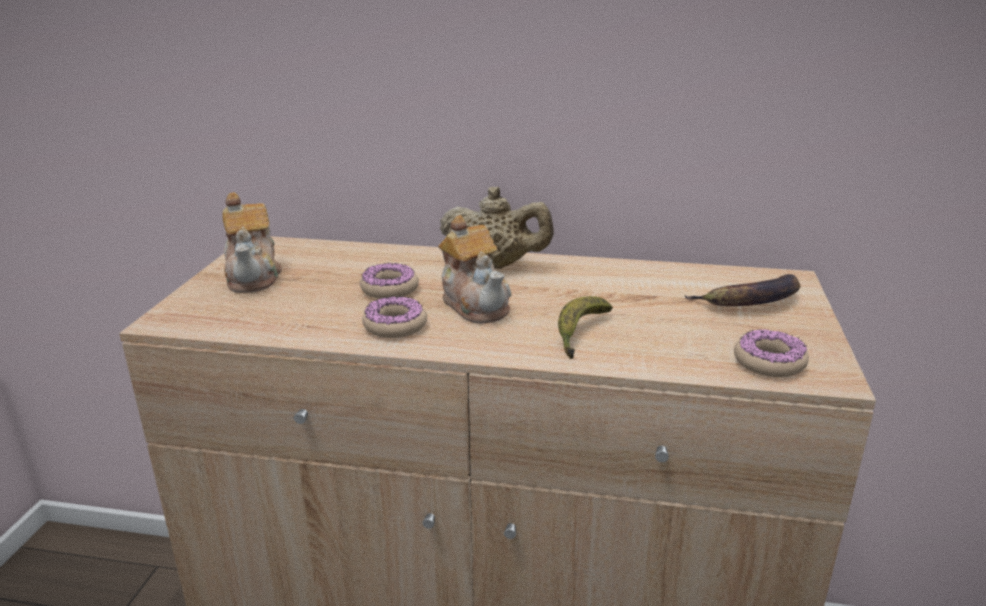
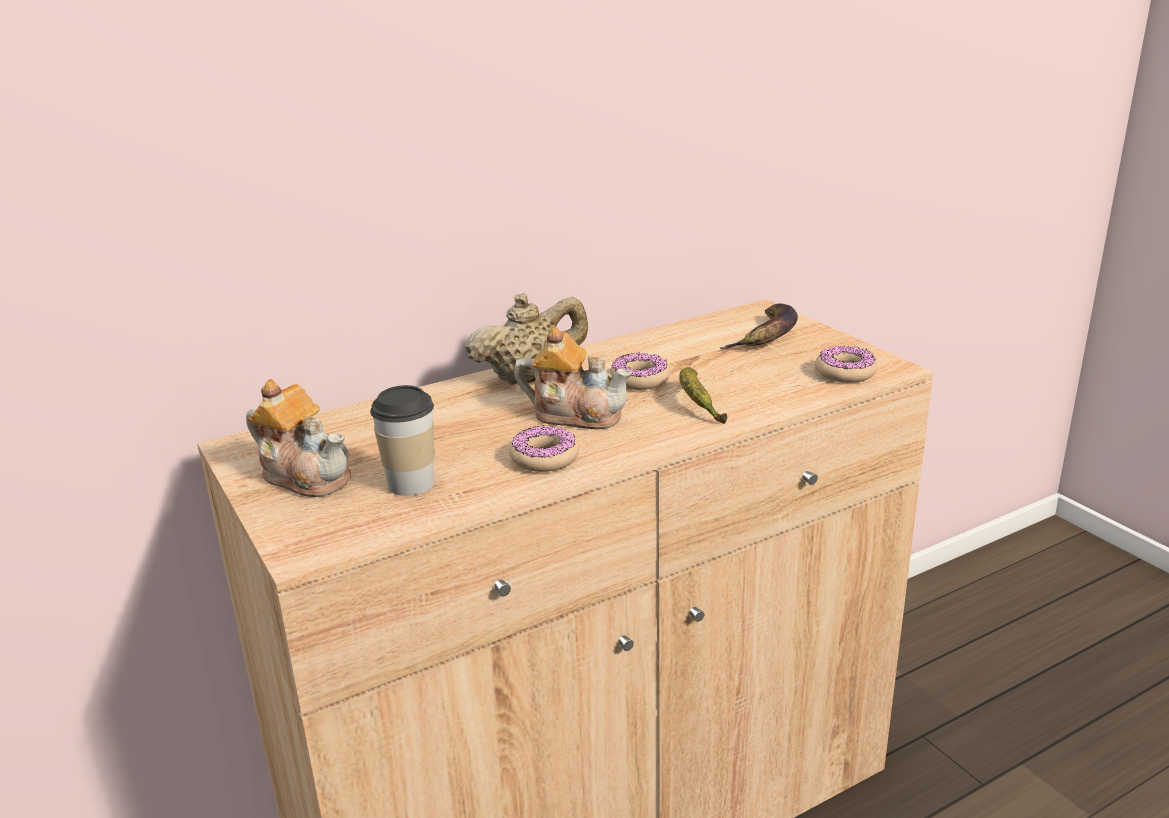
camera: 40 degrees left, 0 degrees up
(291, 306) = (411, 484): none -> cup
(389, 289) = (475, 432): donut -> donut (640, 380)

